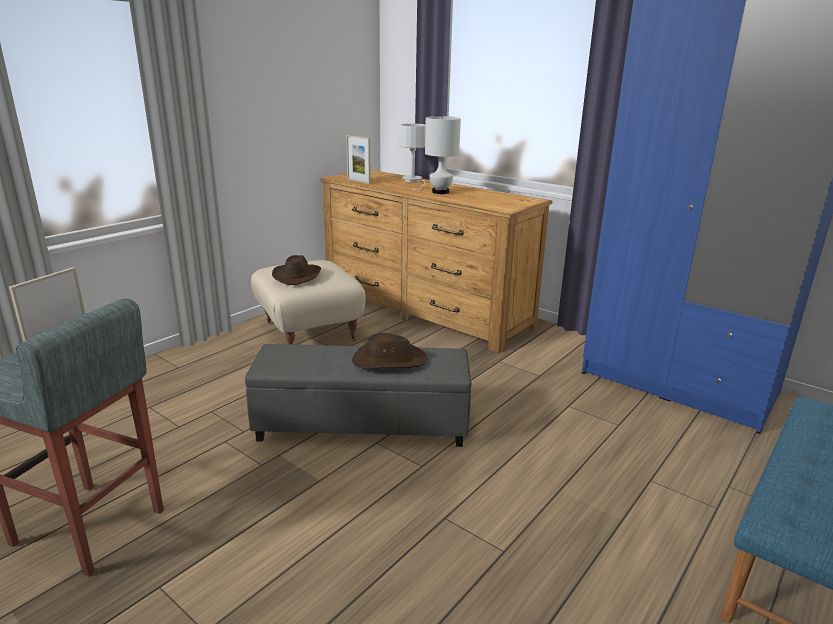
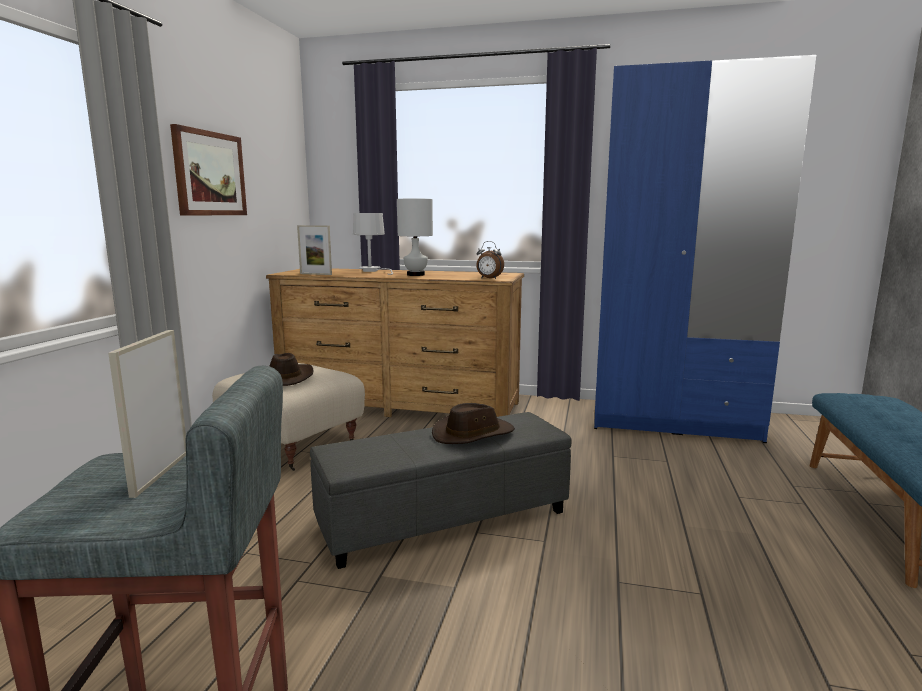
camera: 25 degrees left, 10 degrees down
(262, 92) = (209, 174): none -> picture
(496, 206) = (488, 278): none -> alarm clock

